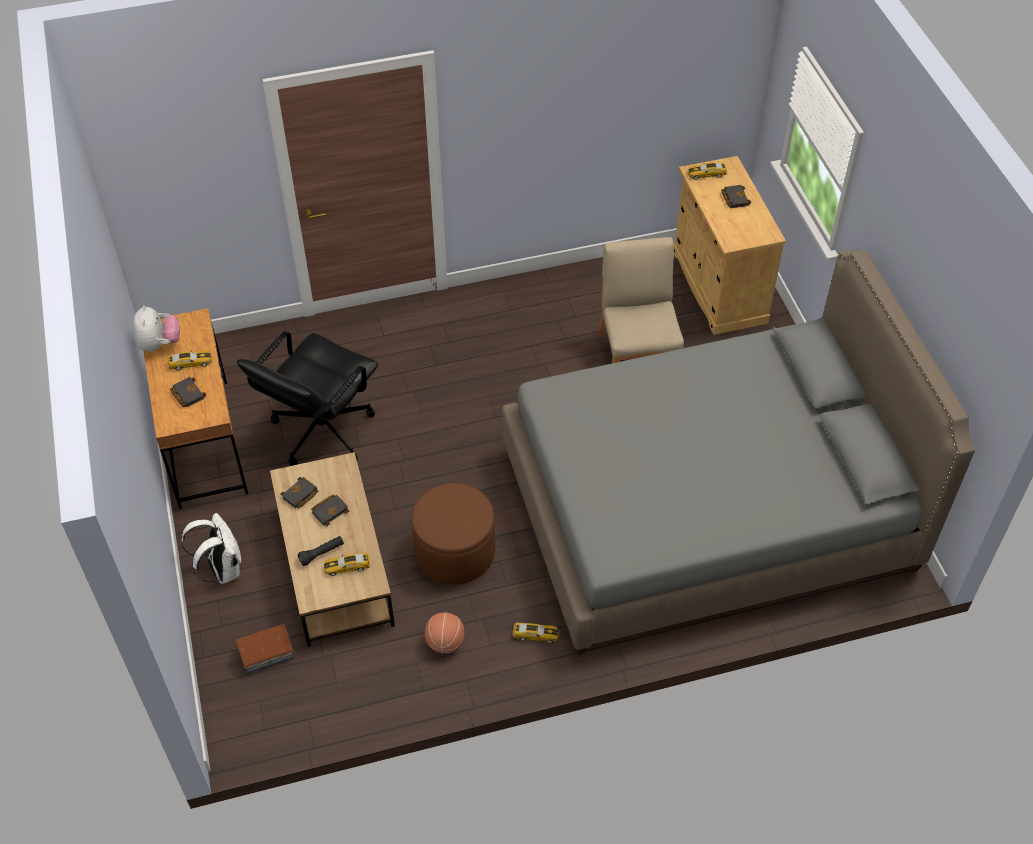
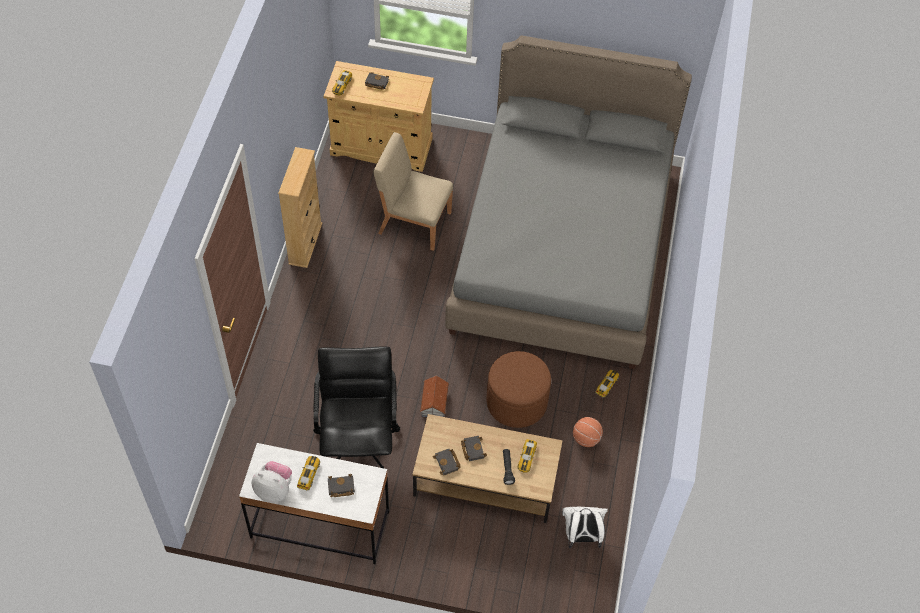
camera: 65 degrees left, 5 degrees up
(204, 443) = (320, 524): brown desk -> white desk
(222, 569) = (449, 554): white backpack -> white backpack (581, 537)
(266, 653) = (537, 551): toy house -> toy house (434, 402)
(321, 431) = (358, 441): black office chair -> black office chair turned 150 degrees counterclockwise
(540, 282) = (305, 243): none -> beige bookcase

